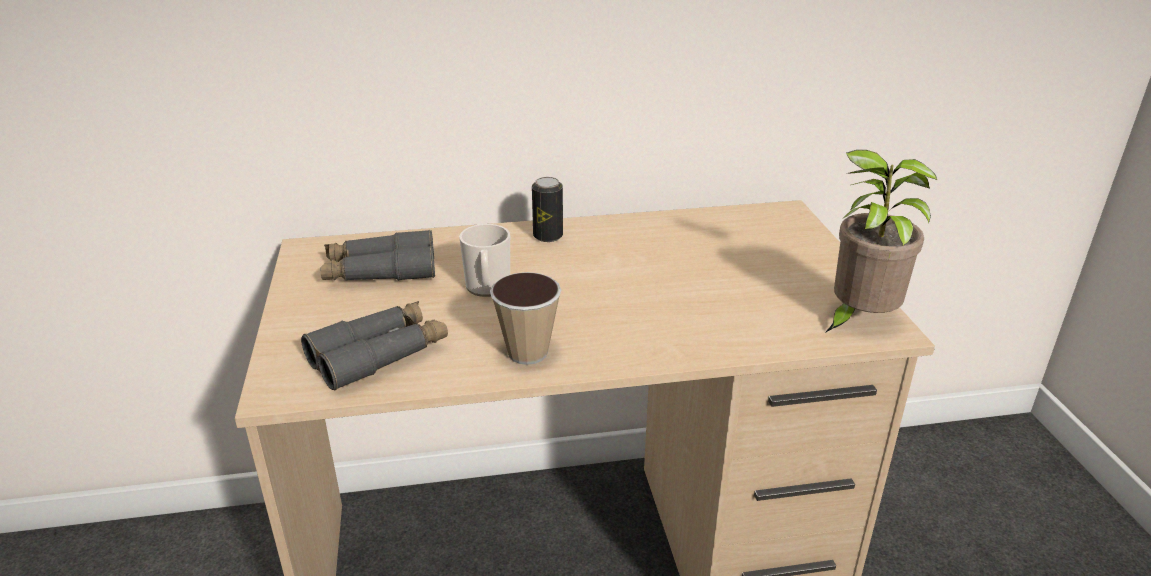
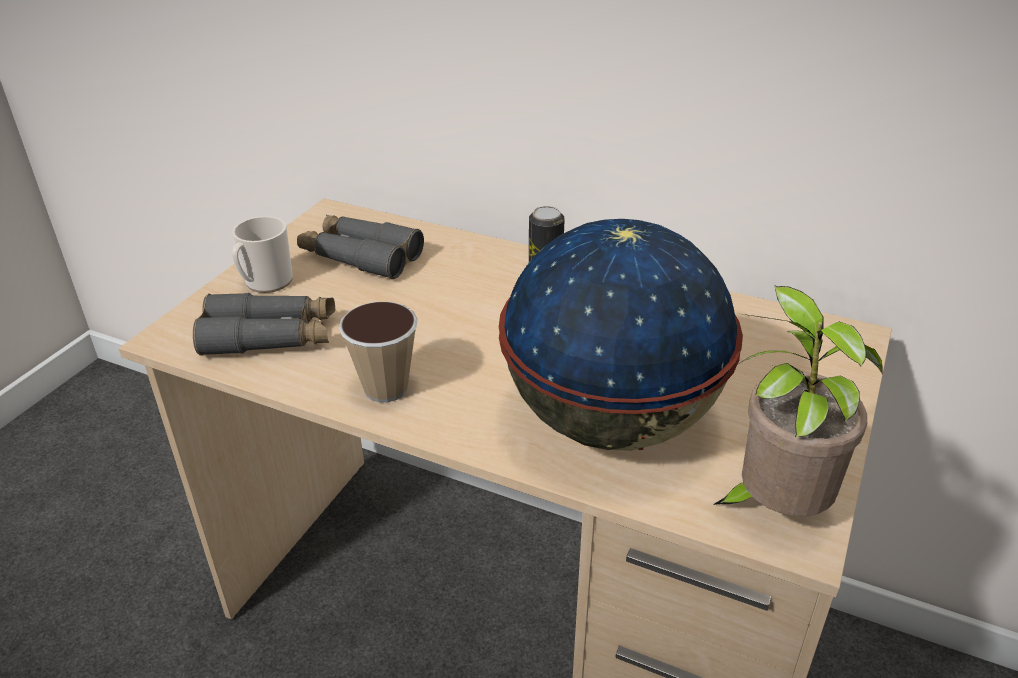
camera: 35 degrees right, 5 degrees up
(487, 288) = (427, 308): mug -> mug (265, 283)
(710, 310) = (612, 420): none -> globe

